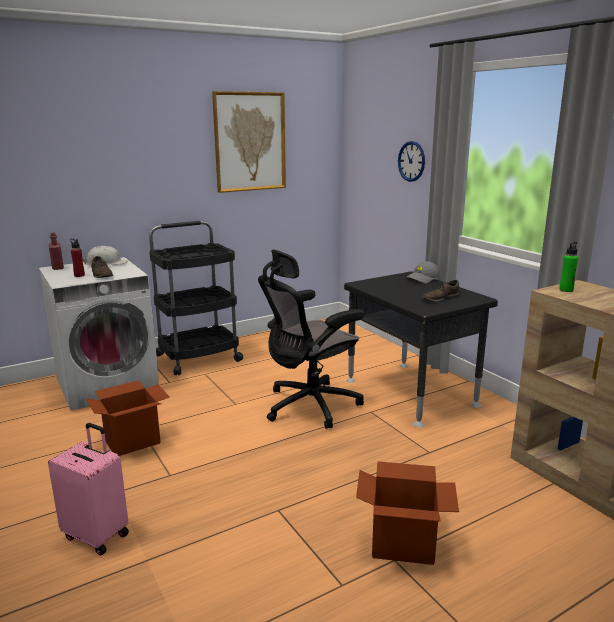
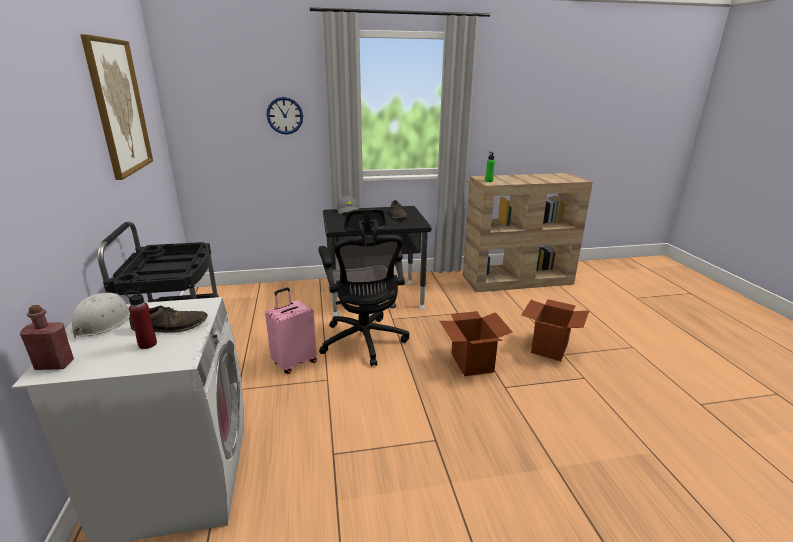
camera: 70 degrees left, 5 degrees up
(97, 535) = (517, 500): pink suitcase -> pink suitcase (294, 362)
(133, 441) = (356, 462): cardboard box -> cardboard box (471, 362)

